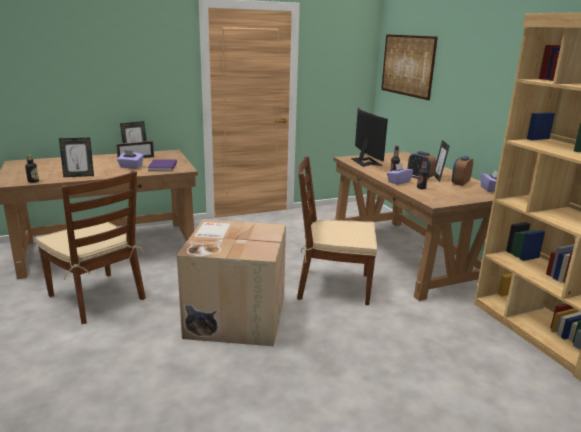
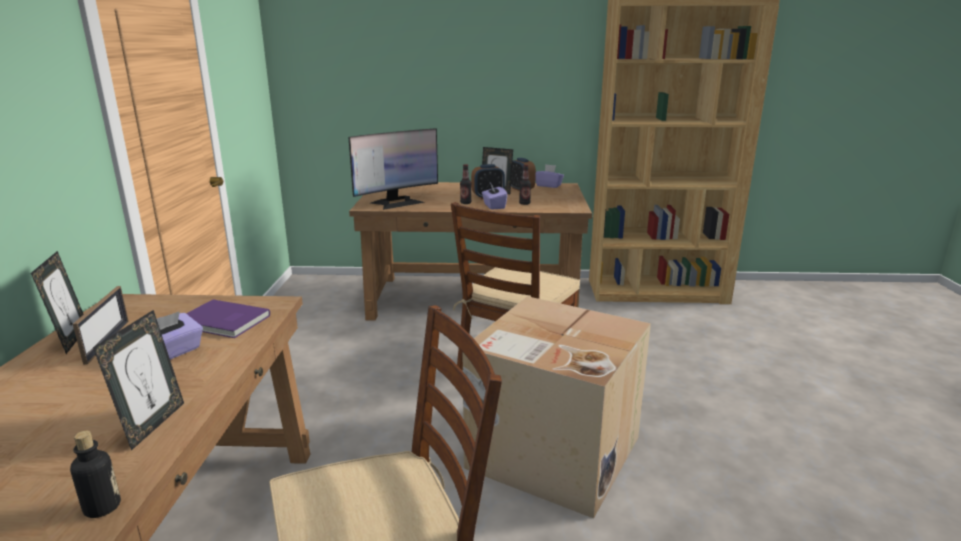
camera: 65 degrees left, 0 degrees up
(366, 162) = (397, 202): monitor -> monitor turned 135 degrees clockwise
(407, 65) = (344, 65): picture -> none

